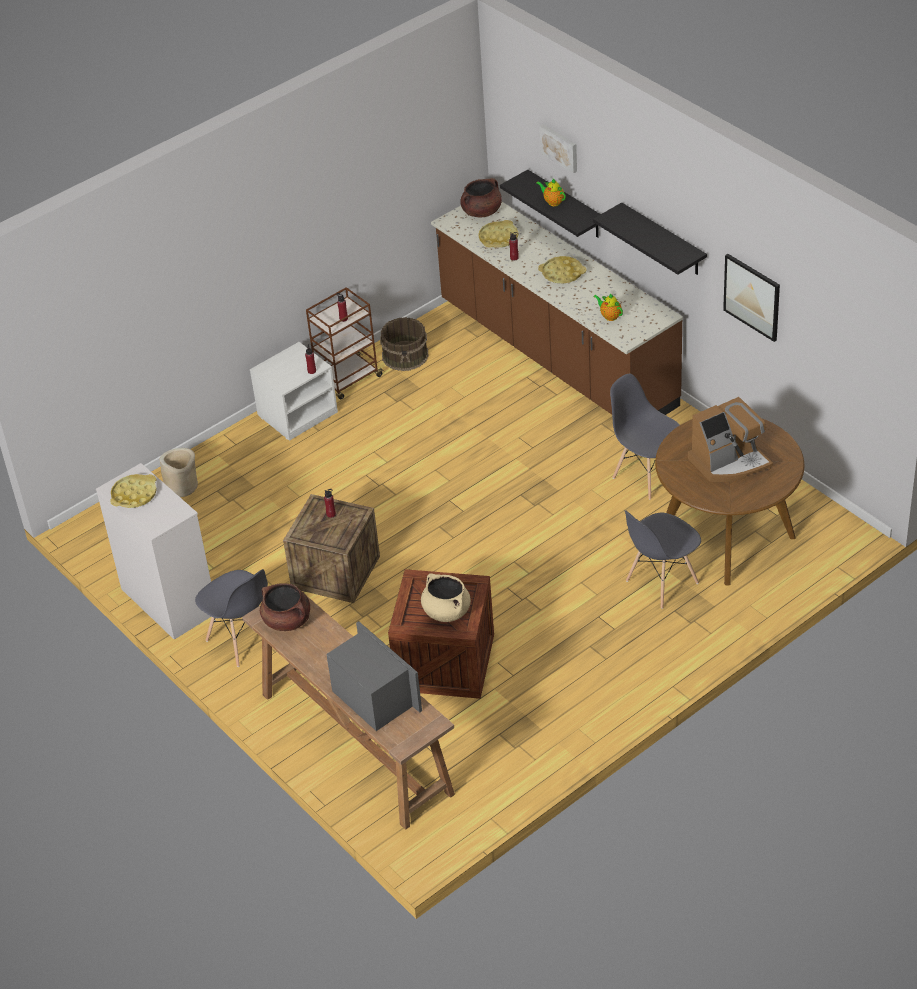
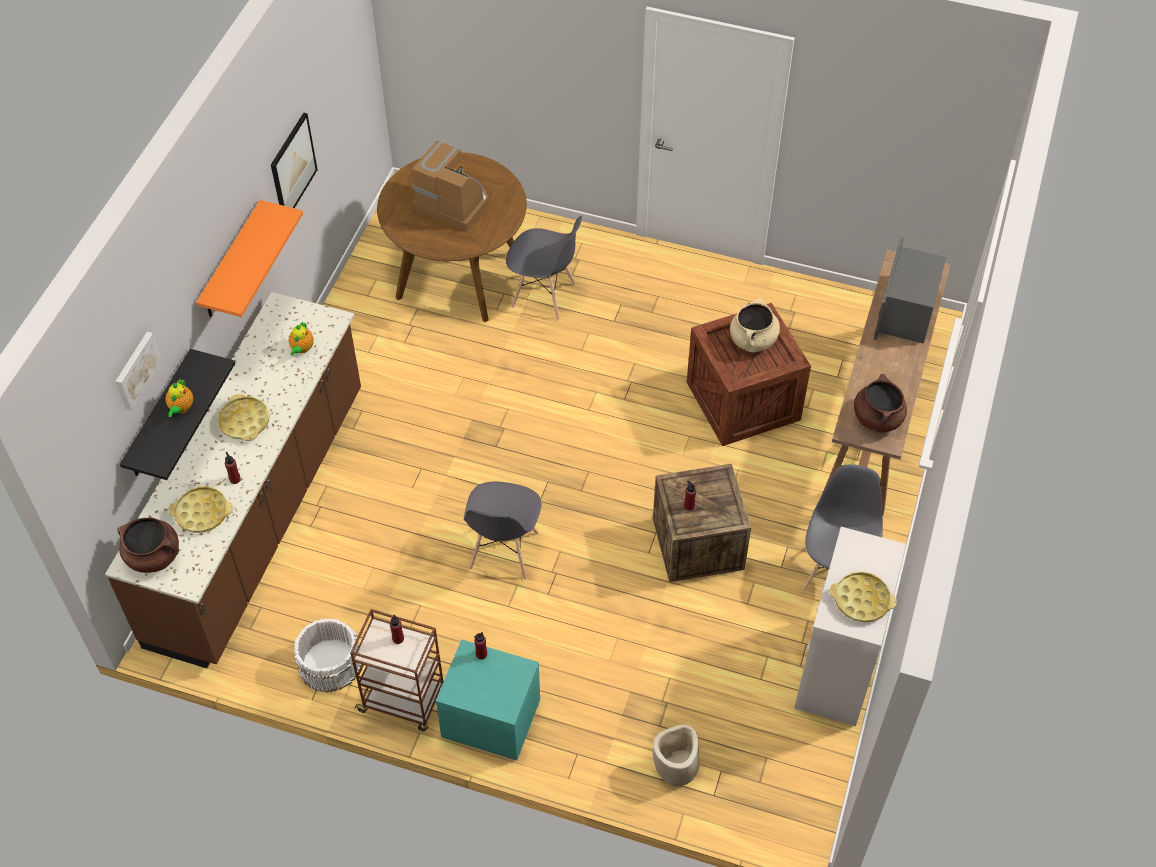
camera: 125 degrees left, 10 degrees up
(297, 413) = (490, 719): white nightstand -> turquoise nightstand
(405, 355) = (329, 663): brown bucket -> white bucket
(646, 475) = (410, 362): grey chair -> grey chair (504, 551)
(663, 240) = (231, 262): black shelf -> orange shelf

